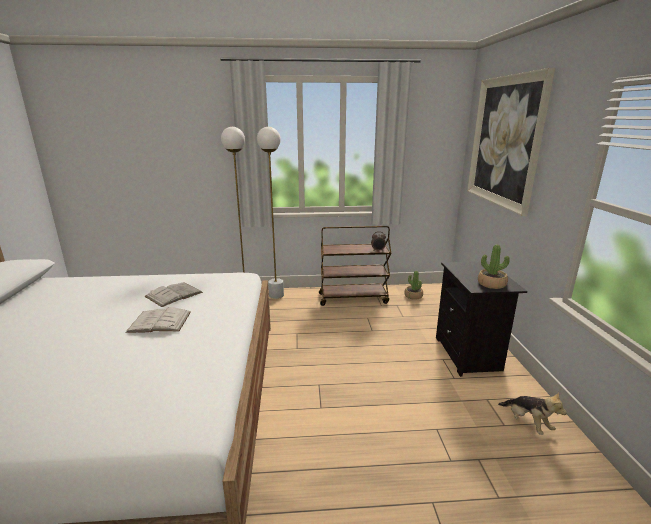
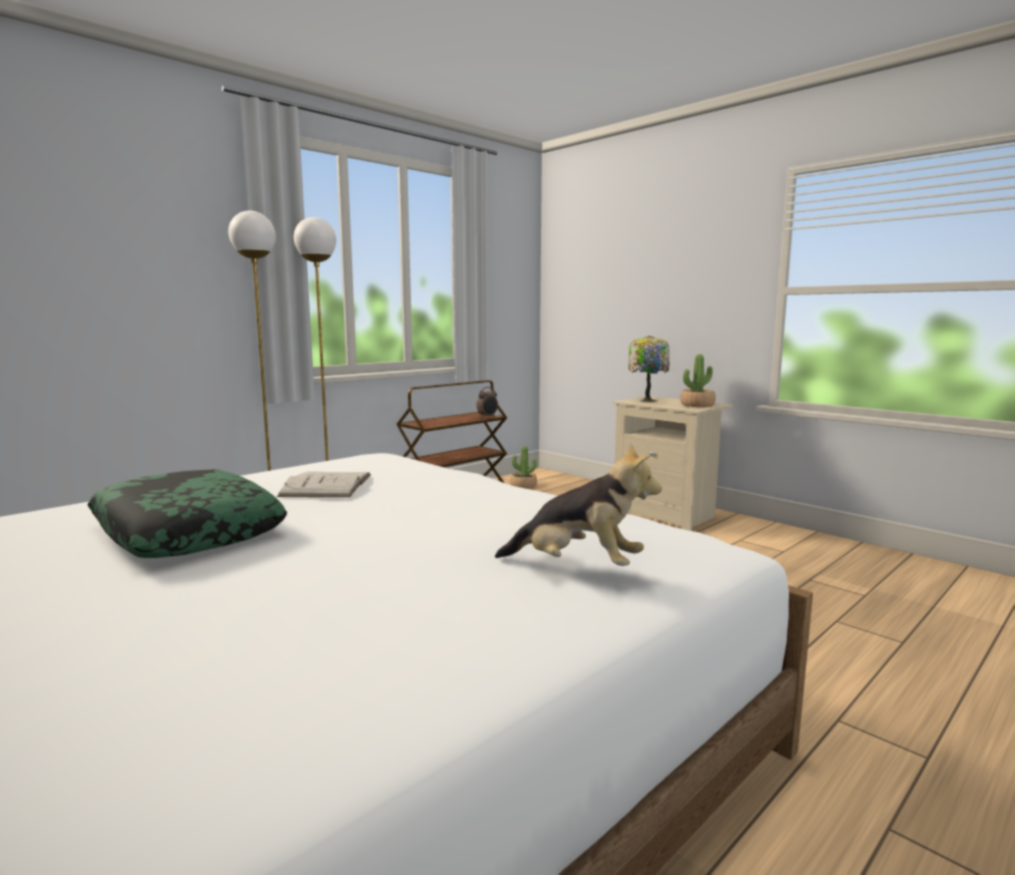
camera: 40 degrees left, 10 degrees down
(85, 308) = (186, 531): none -> pillow
(159, 322) = (399, 506): white book -> none
(469, 267) = (647, 400): none -> table lamp
(469, 355) = (667, 515): black nightstand -> beige nightstand
(505, 141) = (625, 254): picture -> none
(527, 423) = (794, 543): plush toy -> plush toy (578, 566)

